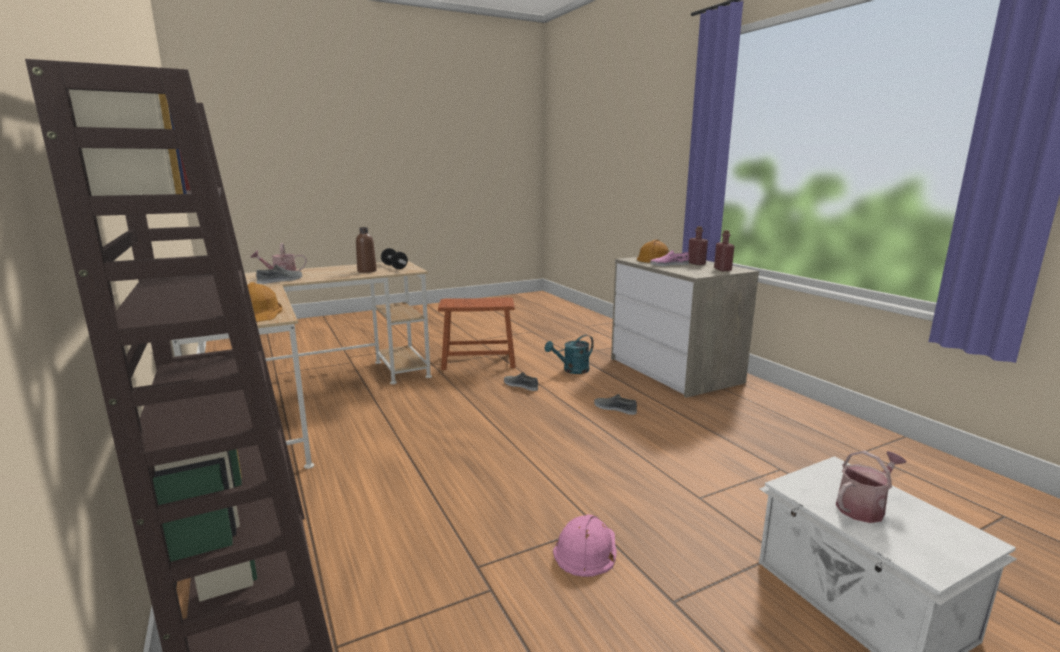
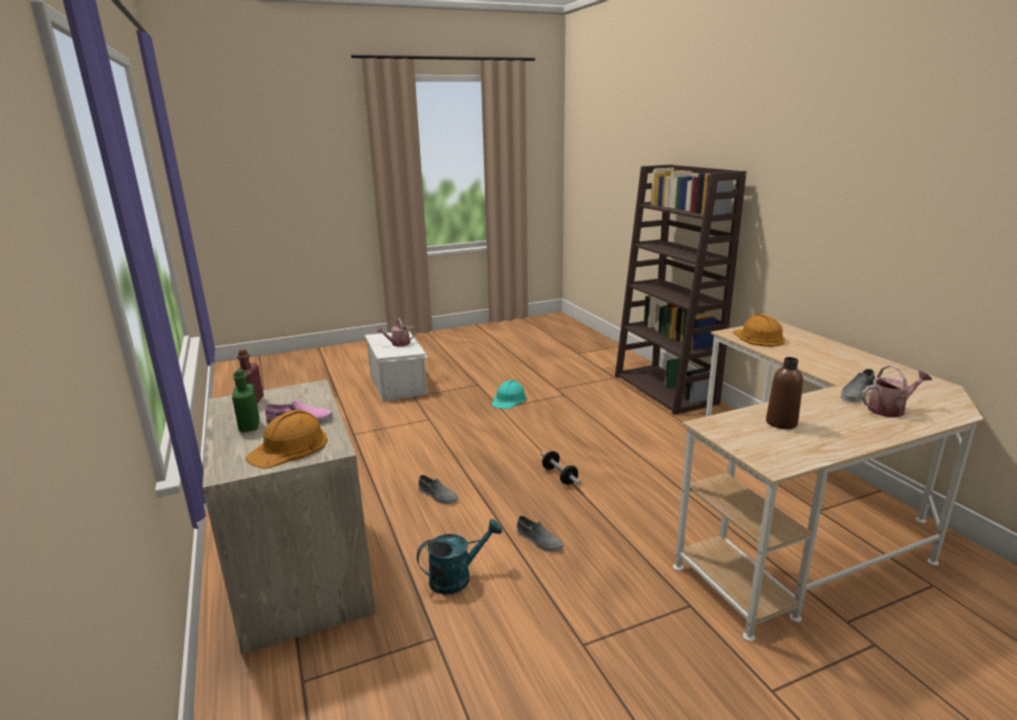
camera: 175 degrees left, 5 degrees up
(394, 267) = (756, 440): dumbbell -> dumbbell (559, 476)
(478, 361) = (613, 616): brown stool -> none
(586, 549) = (509, 399): pink hard hat -> turquoise hard hat
(696, 263) = (249, 426): red bottle -> green bottle

